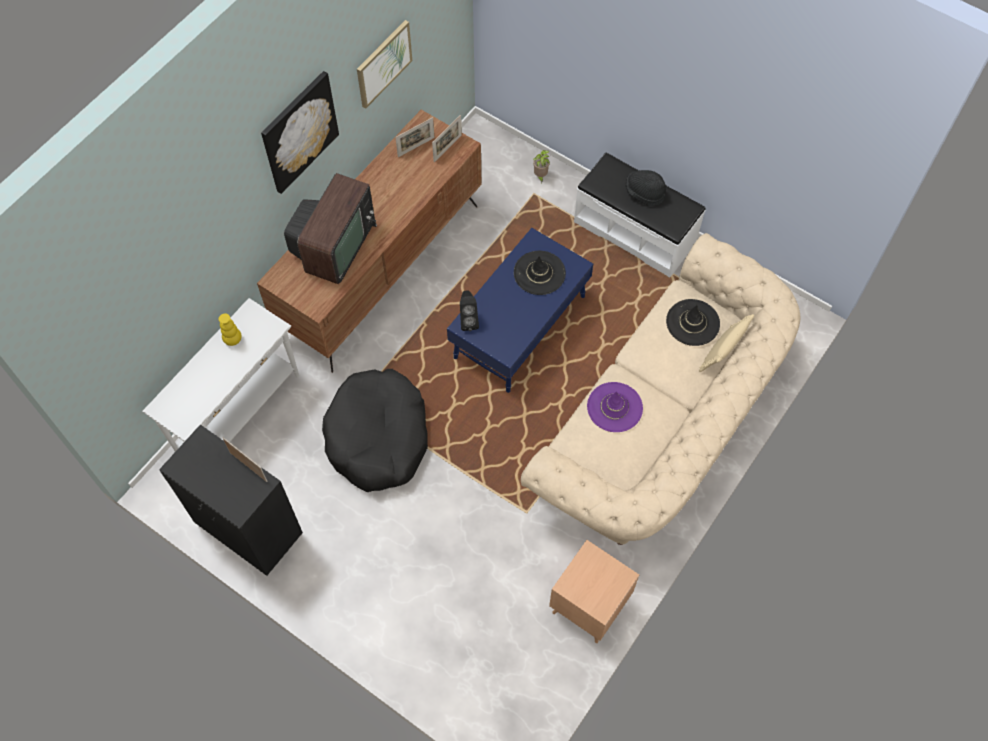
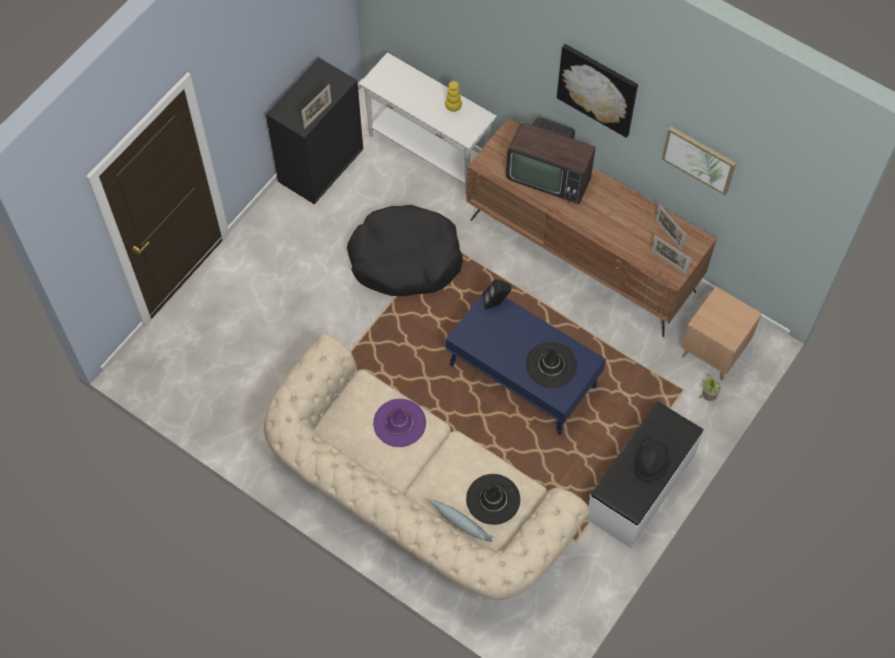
camera: 90 degrees right, 0 degrees up
(589, 606) = (238, 428): brown side table -> brown side table (713, 352)
(722, 353) = (461, 528): beige pillow -> blue pillow

